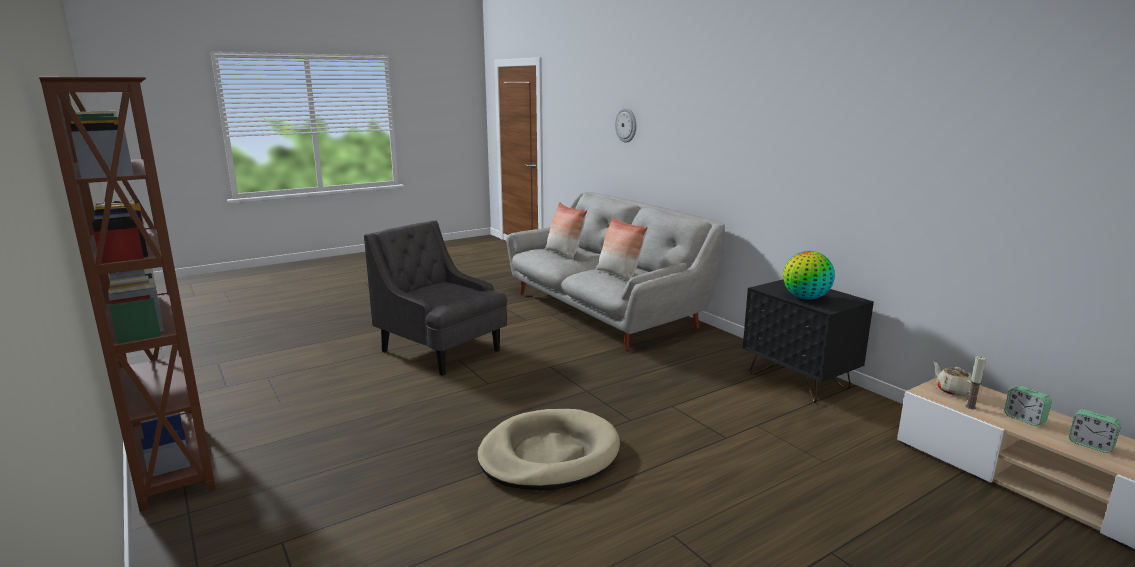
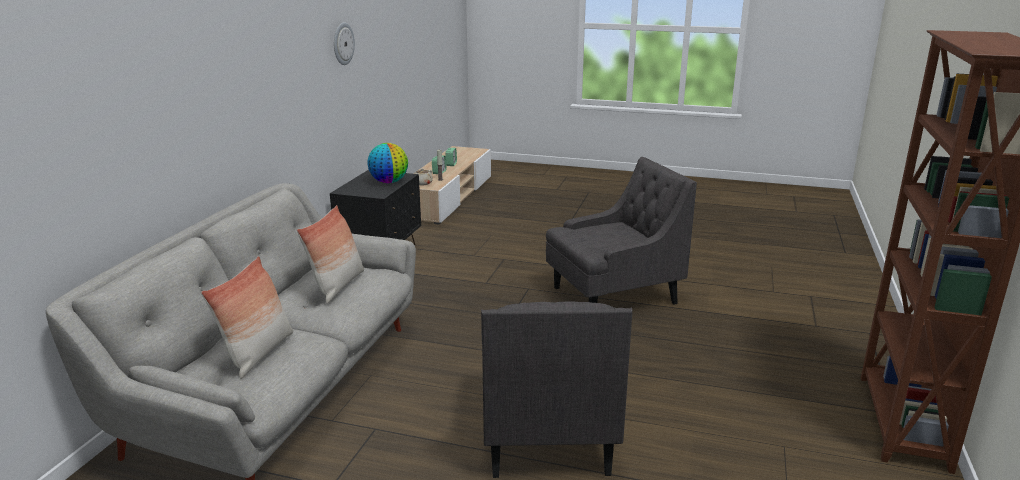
camera: 130 degrees left, 5 degrees up
(549, 455) = (613, 296): beige dog bed -> grey armchair
(626, 125) = (84, 129): wall clock -> wall clock (342, 43)

